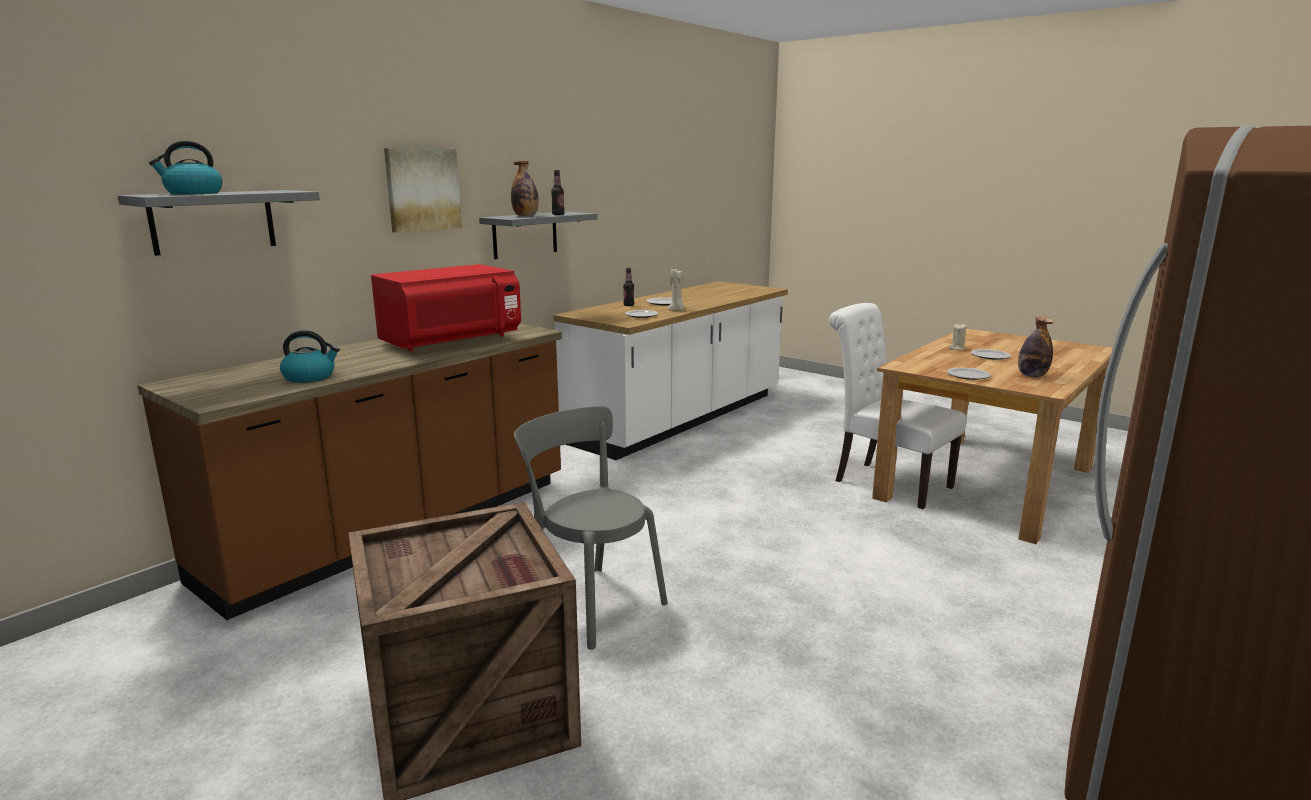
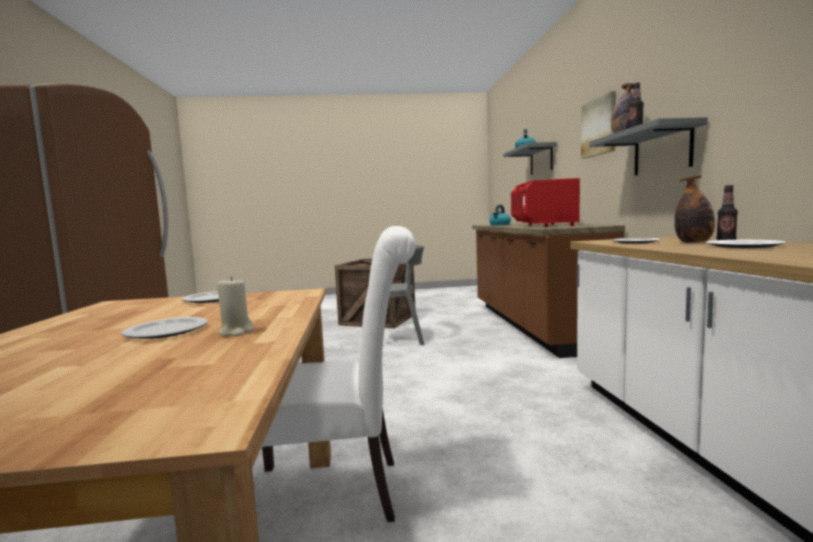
camera: 135 degrees right, 10 degrees down
(677, 310) = (659, 246): beige candle -> none
(1032, 376) = (114, 315): bottle -> bottle (693, 243)

